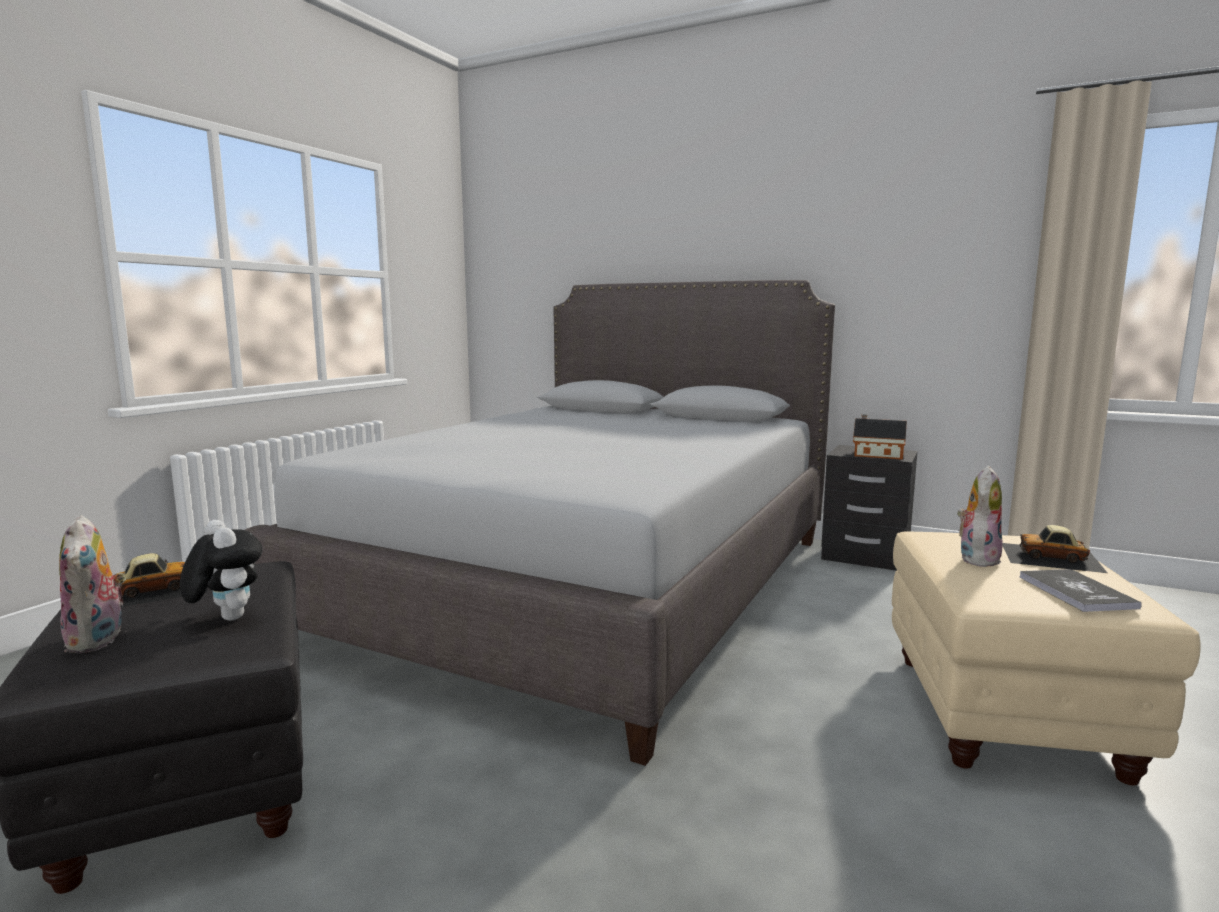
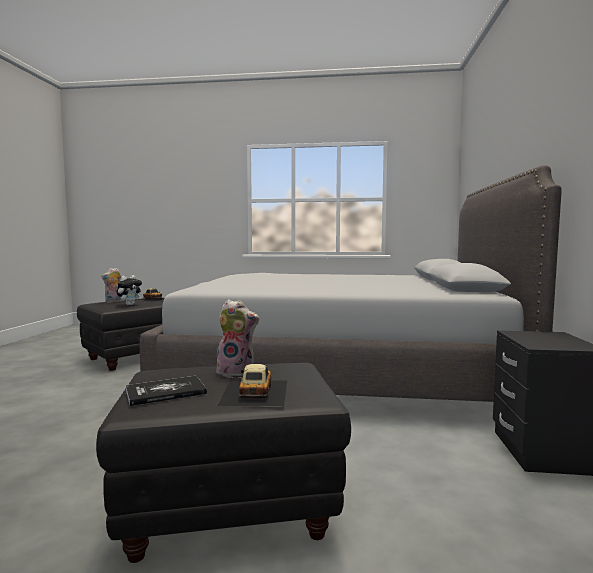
camera: 70 degrees right, 5 degrees down
(876, 454) = (537, 340): toy house -> none
(1006, 713) = (229, 508): beige ottoman -> black ottoman

